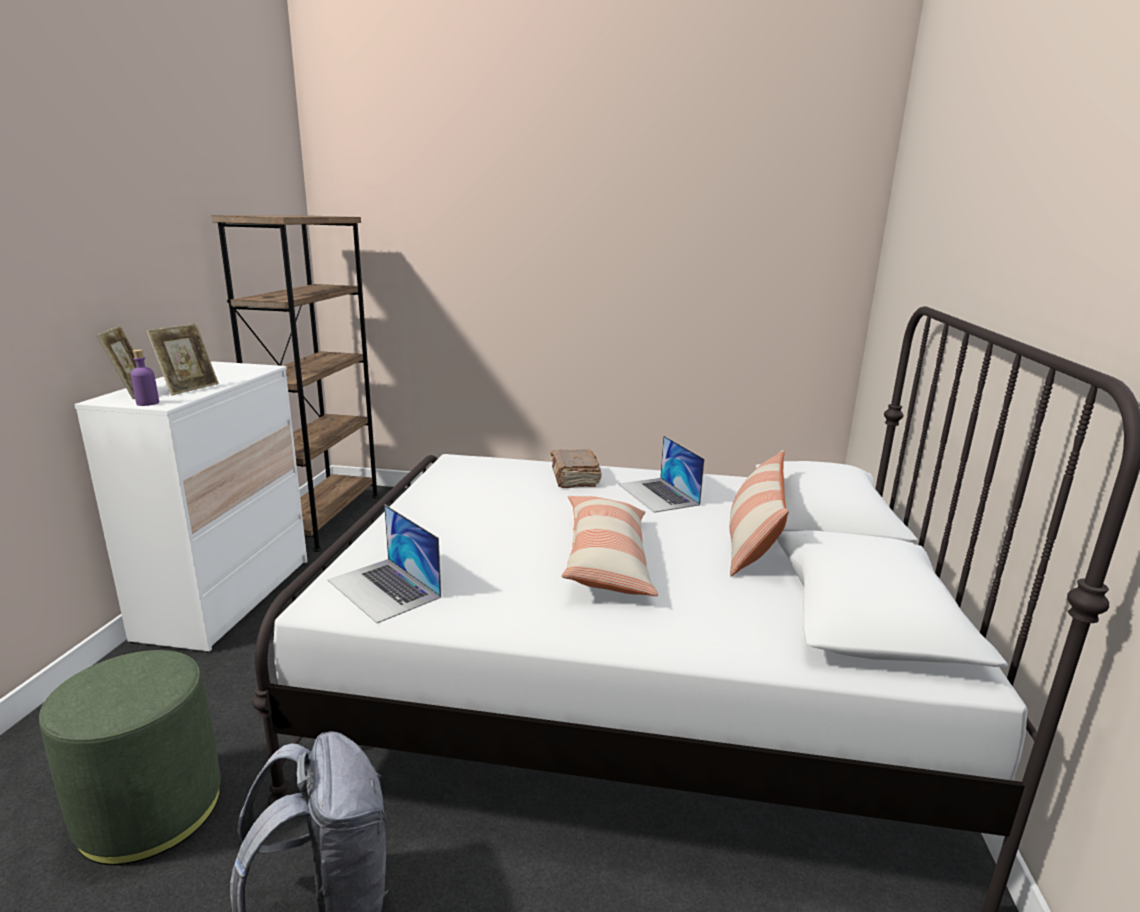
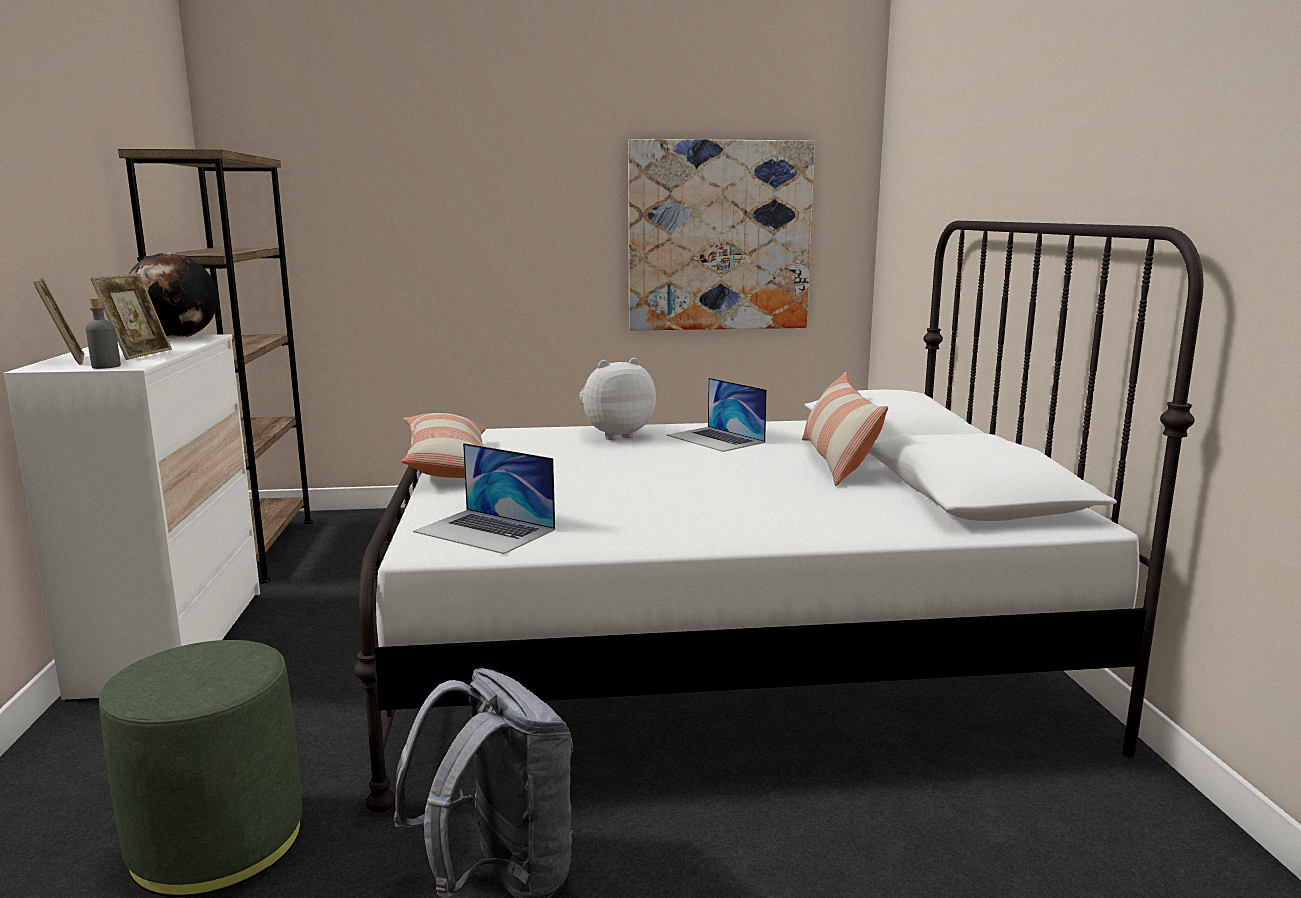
camera: 15 degrees left, 5 degrees down
(147, 403) = (106, 366): purple bottle -> grey bottle
(241, 368) = (177, 338): none -> globe
(574, 478) = (615, 435): brown book -> plush toy
(607, 560) = (704, 487): pillow -> pillow (448, 464)
(721, 292) = (719, 236): none -> picture

